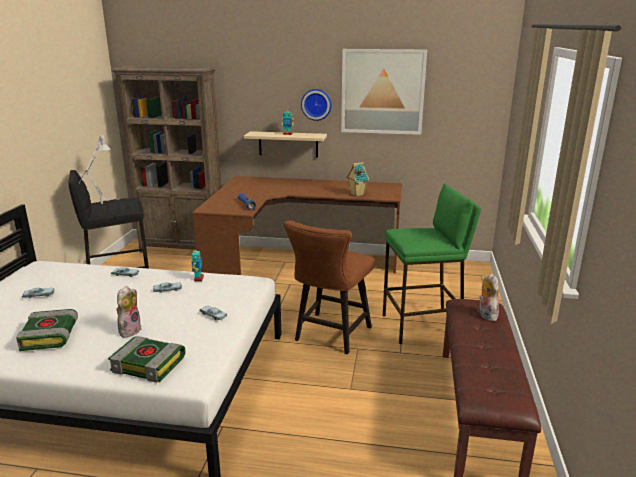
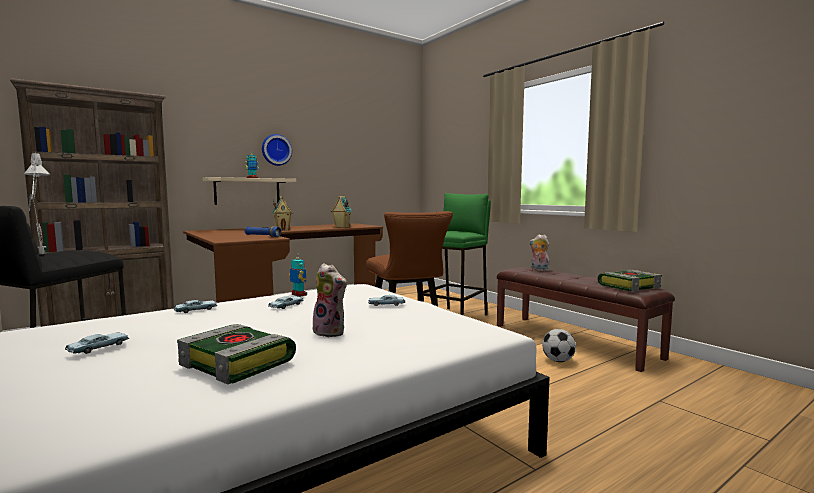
camera: 45 degrees left, 15 degrees down
(129, 330) = (331, 332): plush toy -> plush toy turned 150 degrees clockwise
(150, 364) = (429, 338): book -> book (628, 286)
(295, 191) = (282, 230): none -> toy house
(382, 92) = (334, 141): picture -> none
(404, 425) = (558, 361): none -> football

